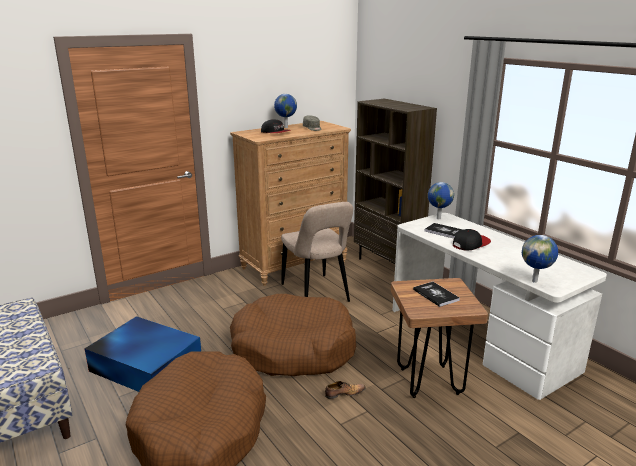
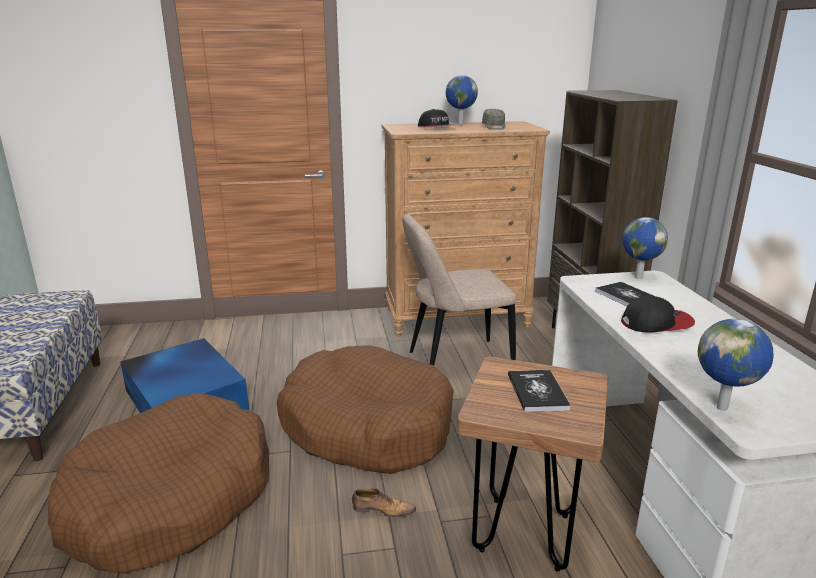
camera: 25 degrees right, 0 degrees up
(316, 295) = (454, 362): beige chair -> beige chair turned 75 degrees clockwise

